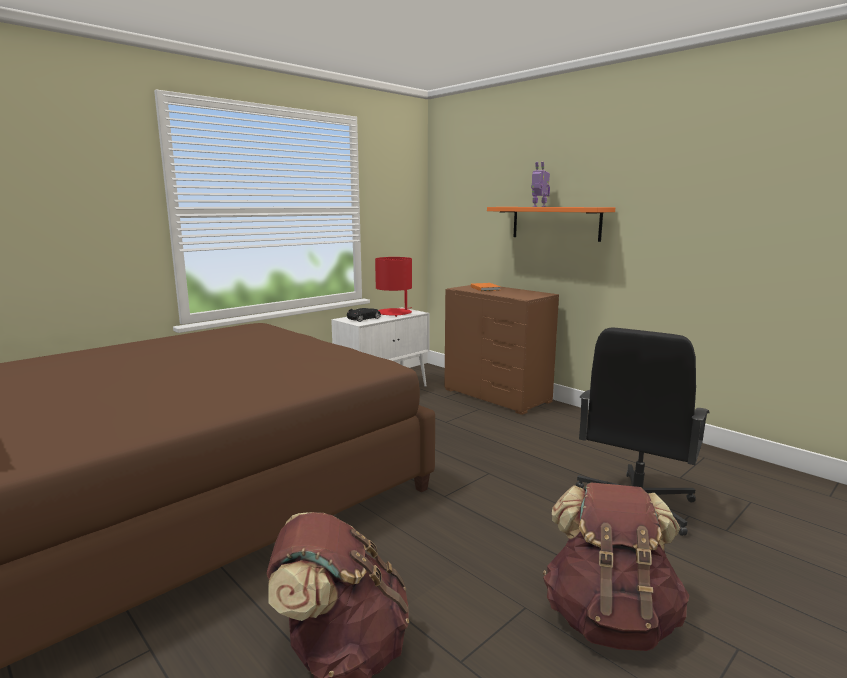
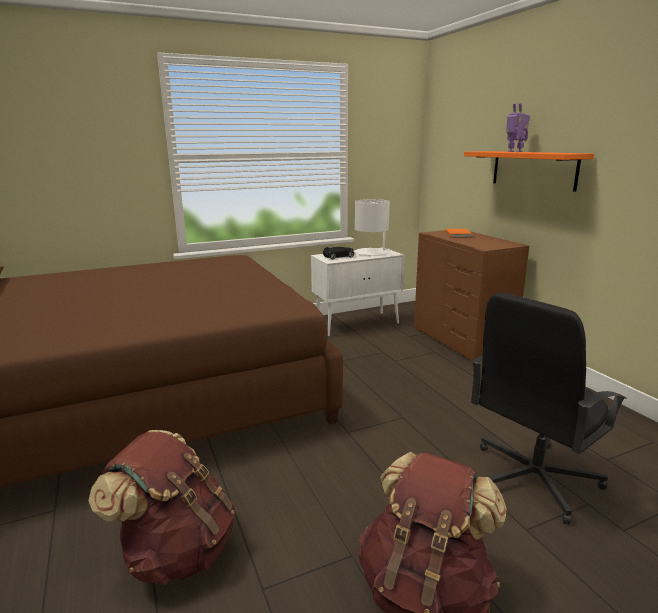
camera: 20 degrees right, 5 degrees up
(394, 313) = (371, 253): red table lamp -> white table lamp

